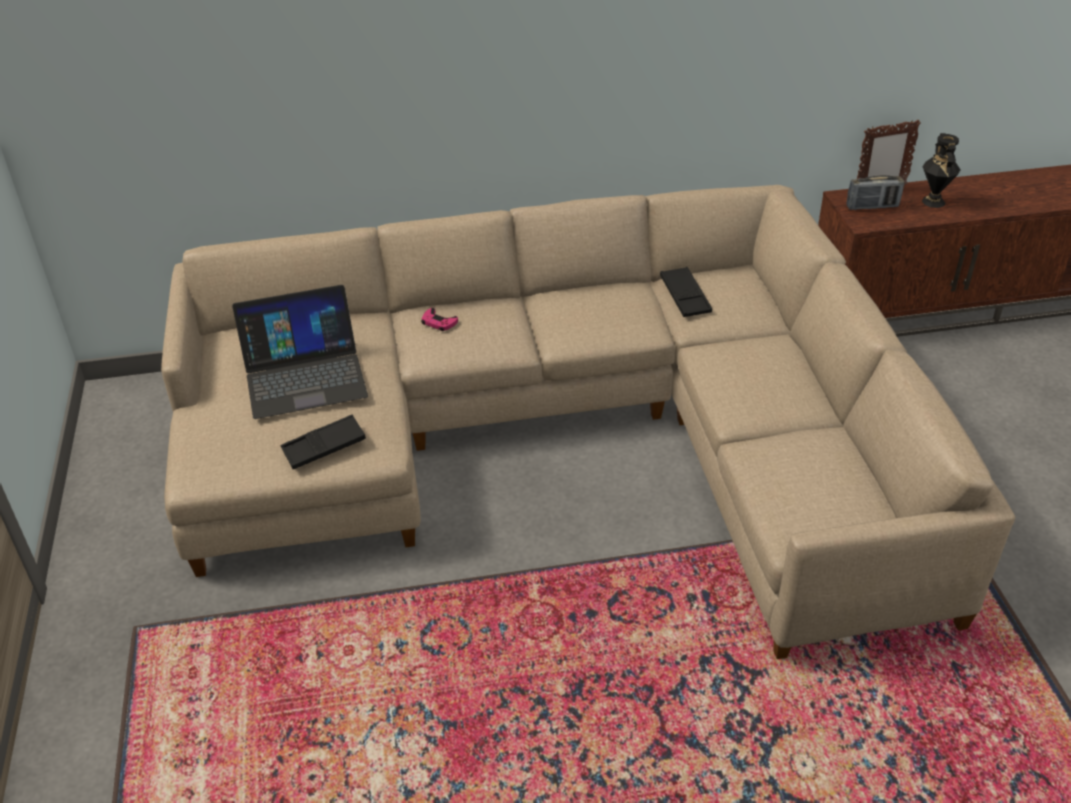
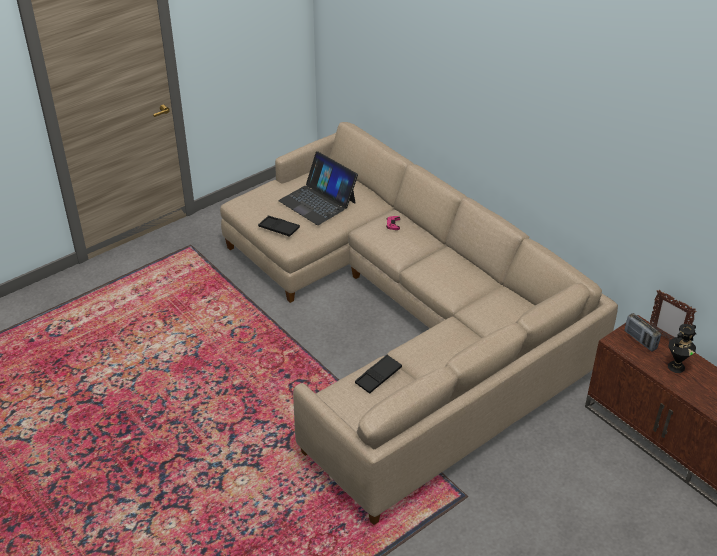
camera: 60 degrees right, 0 degrees up
(685, 296) = (493, 300): black tray -> black tray (378, 376)

